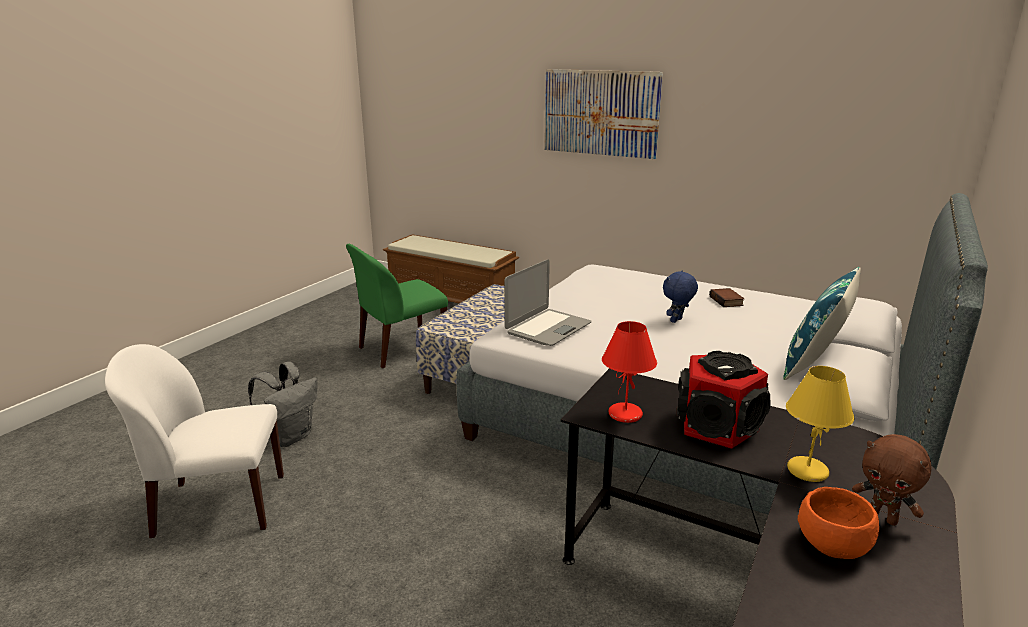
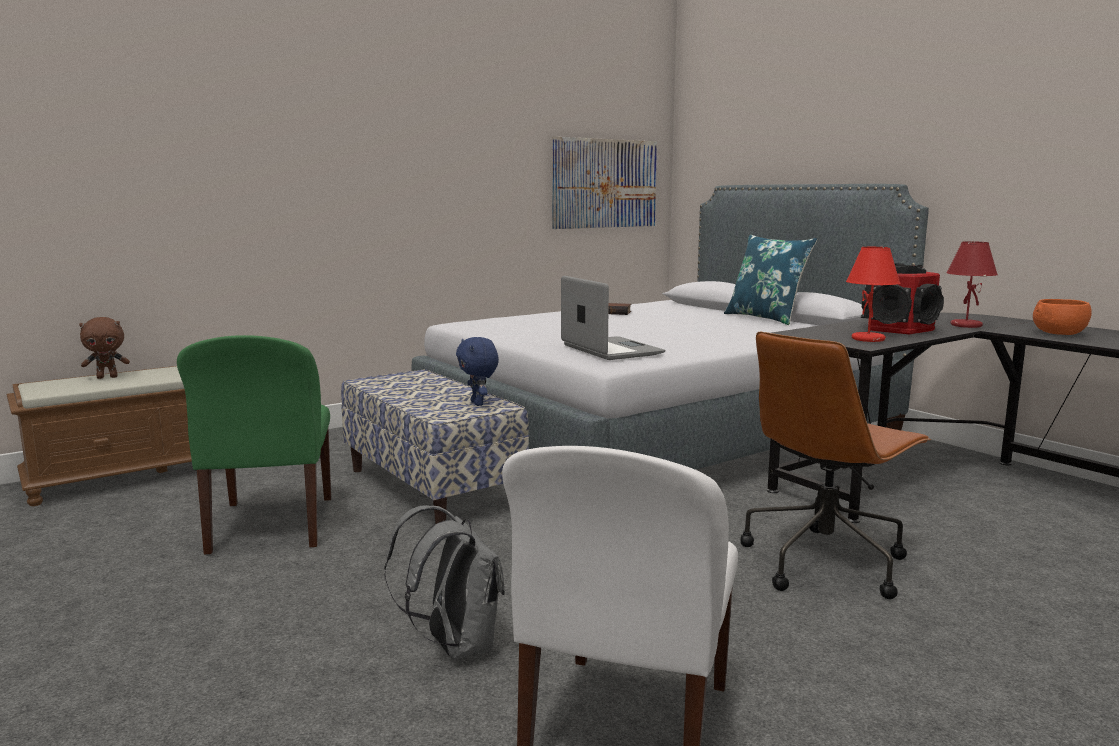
camera: 65 degrees left, 10 degrees down
(465, 552) = (824, 562): none -> brown office chair
(600, 113) = (360, 140): picture -> picture (604, 183)
(677, 321) = (643, 325): blue plush toy -> blue plush toy (478, 403)
(807, 470) = (965, 325): yellow table lamp -> red table lamp
(883, 518) = (1024, 325): brown plush toy -> brown plush toy (107, 377)

